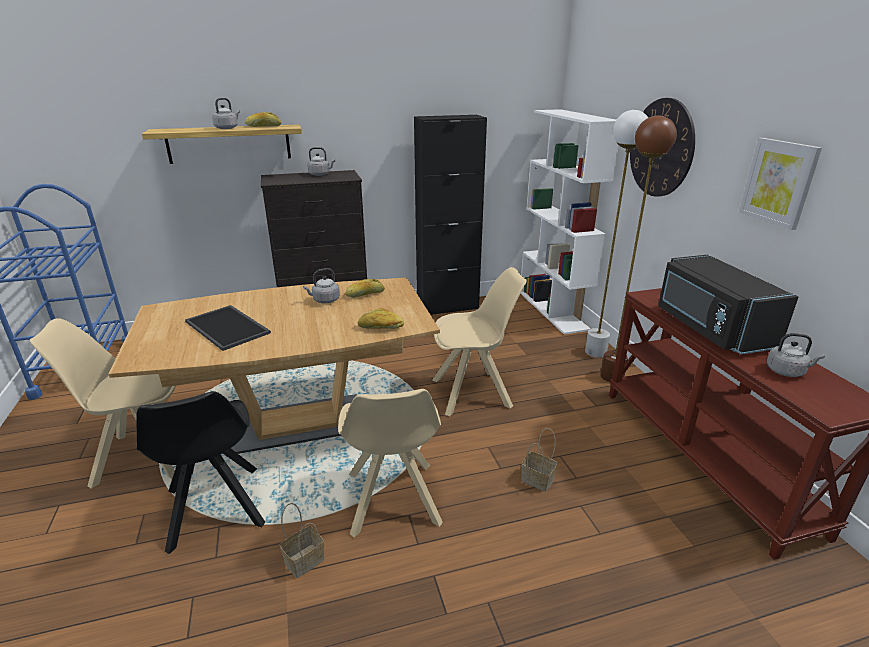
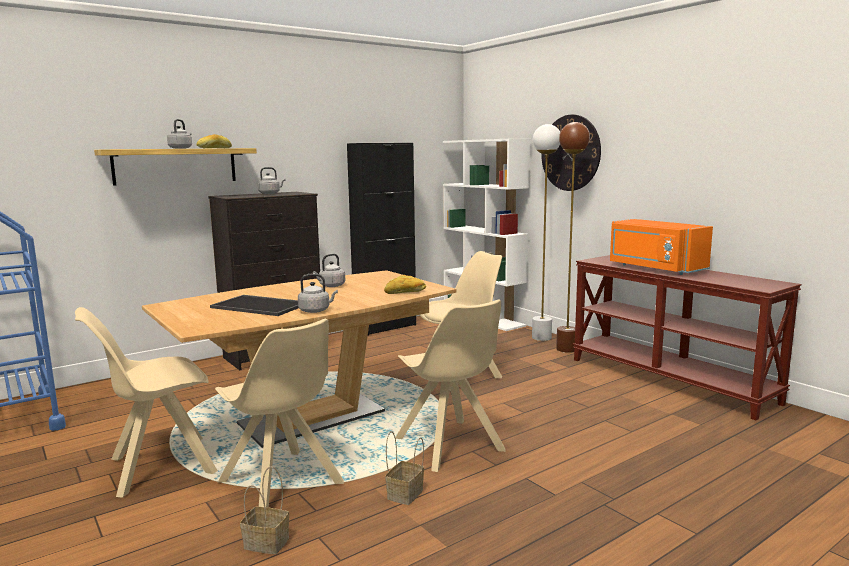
camera: 20 degrees left, 15 degrees down
(215, 509) = (282, 484): black chair -> beige chair
(365, 294) = (363, 280): bread -> none
(538, 479) = (560, 413): basket -> basket (268, 542)
(710, 328) = (654, 268): black microwave -> orange microwave
(779, 182) = (674, 156): picture -> none
(787, 371) = (722, 278): grey kettle -> grey kettle (316, 311)

